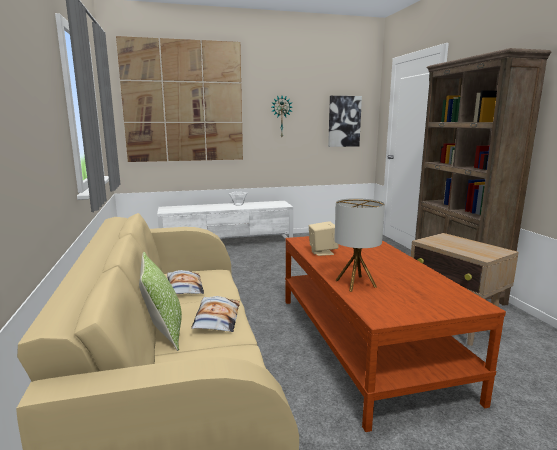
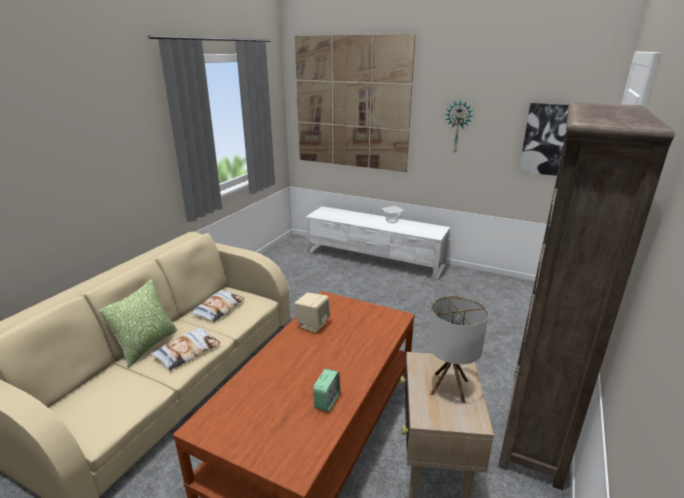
camera: 40 degrees right, 10 degrees up
(355, 283) = (259, 378): table lamp -> table lamp (449, 387)
(418, 276) = (327, 401): none -> alarm clock

